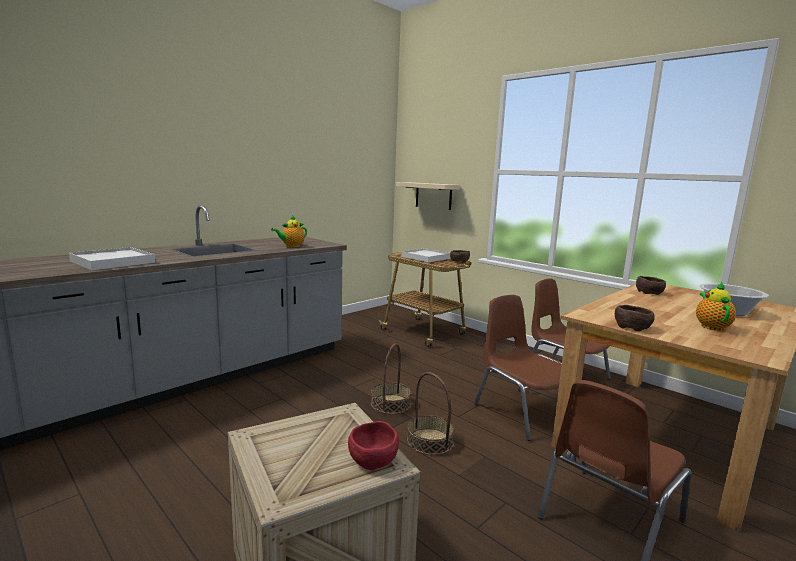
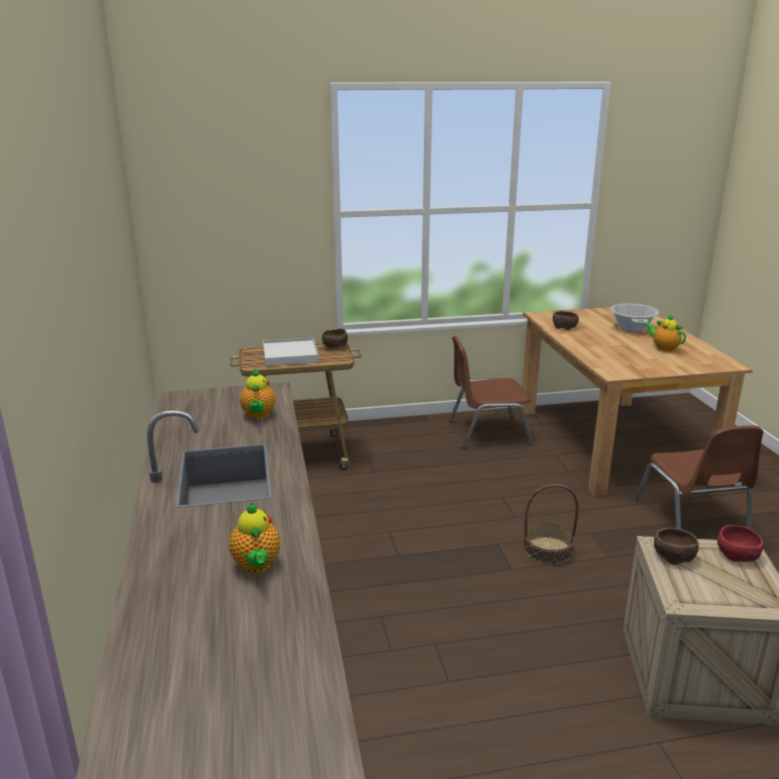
camera: 55 degrees left, 10 degrees up
(113, 262) = (257, 566): white tray -> teapot
(390, 404) = (460, 545): basket -> none
(433, 196) = (229, 257): beige shelf -> none
(523, 411) = (533, 482): brown chair -> none
(631, 327) = (651, 371): brown bowl -> brown bowl (672, 555)

